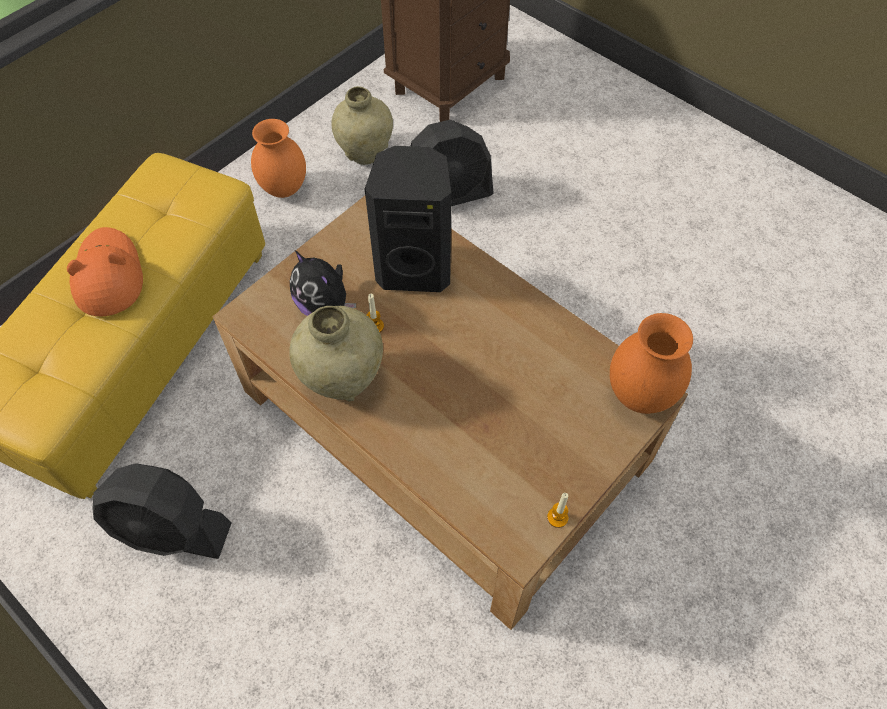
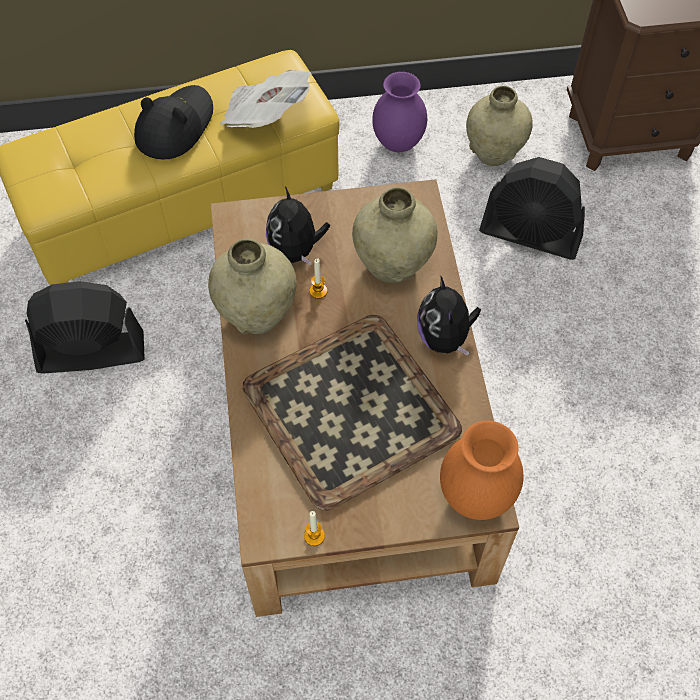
camera: 40 degrees right, 0 degrees up
(108, 276) = (175, 126): orange hat -> black hat
(171, 530) = (90, 352): black fan -> black fan turned 120 degrees clockwise
(185, 219) = (266, 116): none -> newspaper
(285, 188) = (399, 143): orange vase -> purple vase
(414, 267) = (393, 266): black speaker -> beige vase
(490, 401) = (350, 411): none -> tray
(505, 295) = (445, 338): none -> plush toy

